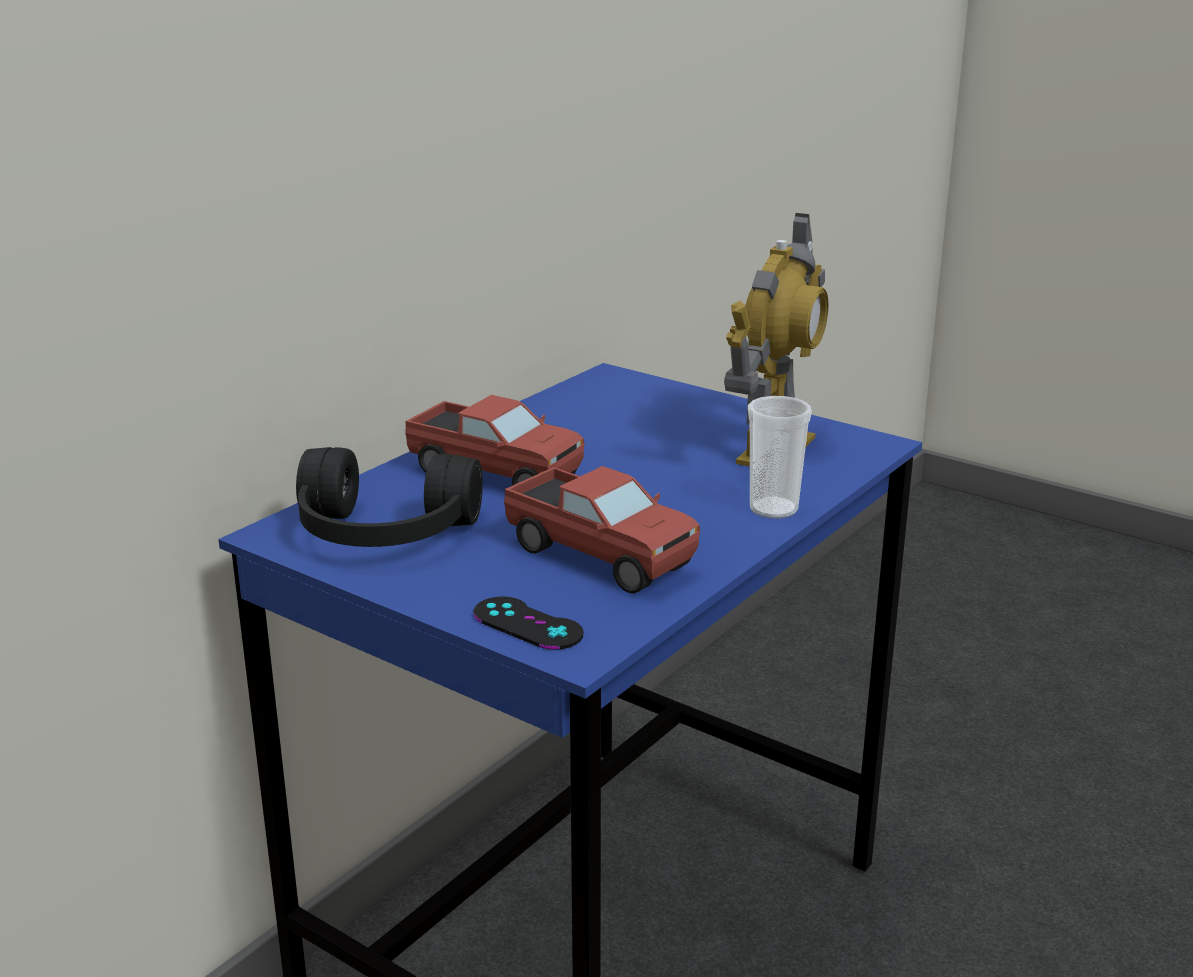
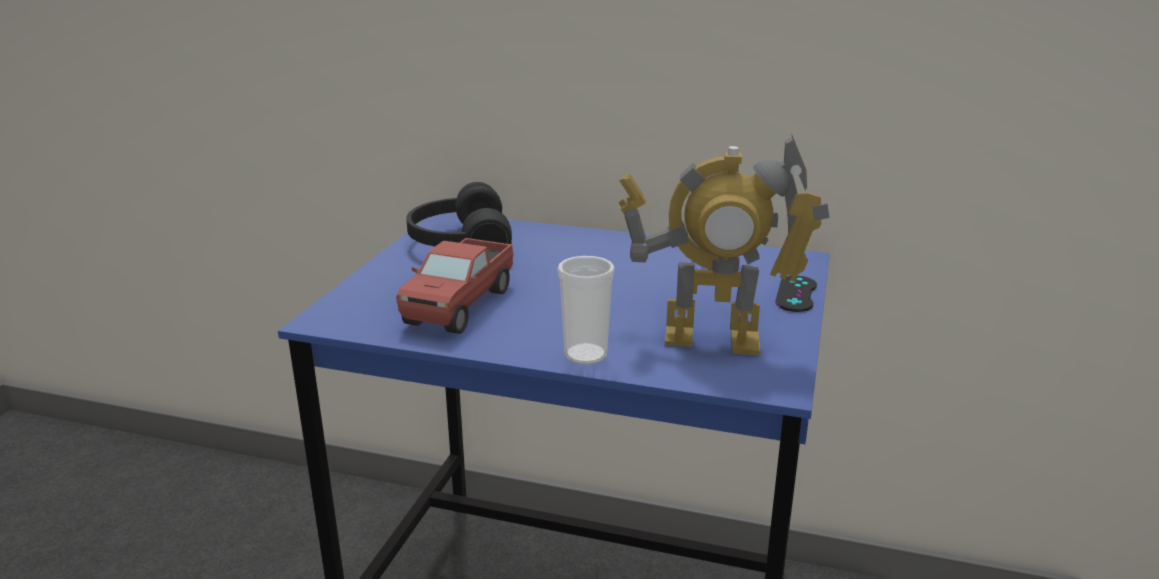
camera: 70 degrees right, 0 degrees up
(494, 475) = (570, 255): toy truck -> none
(527, 624) = (355, 301): black game controller -> black game controller (796, 294)

